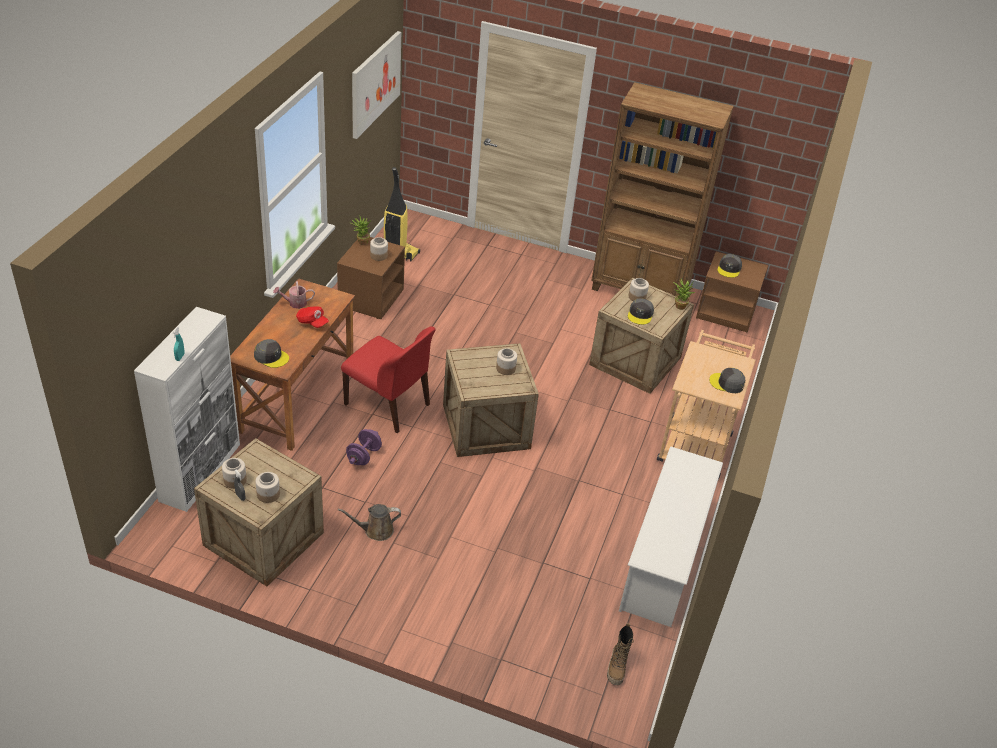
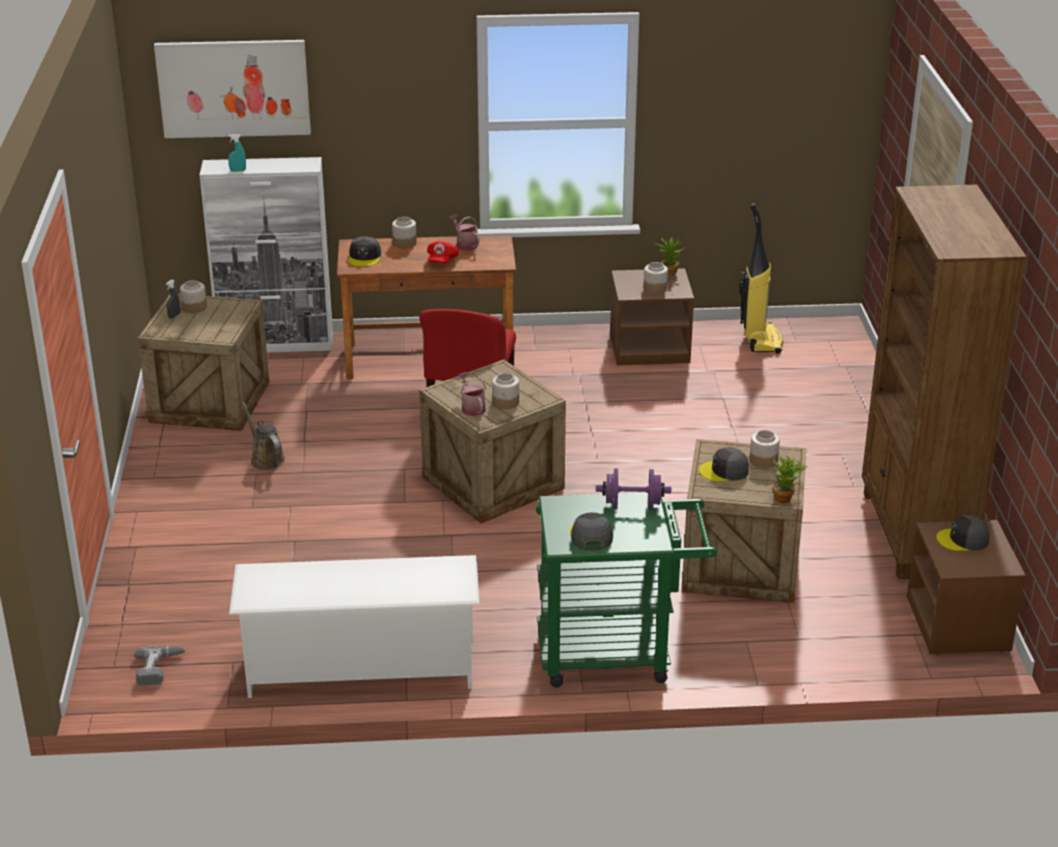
camera: 70 degrees right, 10 degrees down
(268, 494) = (186, 328): jar -> jar (404, 243)
(364, 456) = (373, 421): purple dumbbell -> purple dumbbell (632, 506)
(375, 83) = (789, 92): picture -> picture (233, 88)
(502, 385) = (472, 407): none -> watering can
(617, 667) = (160, 668): boot -> power drill
(696, 441) = (617, 653): beige cart -> green cart

